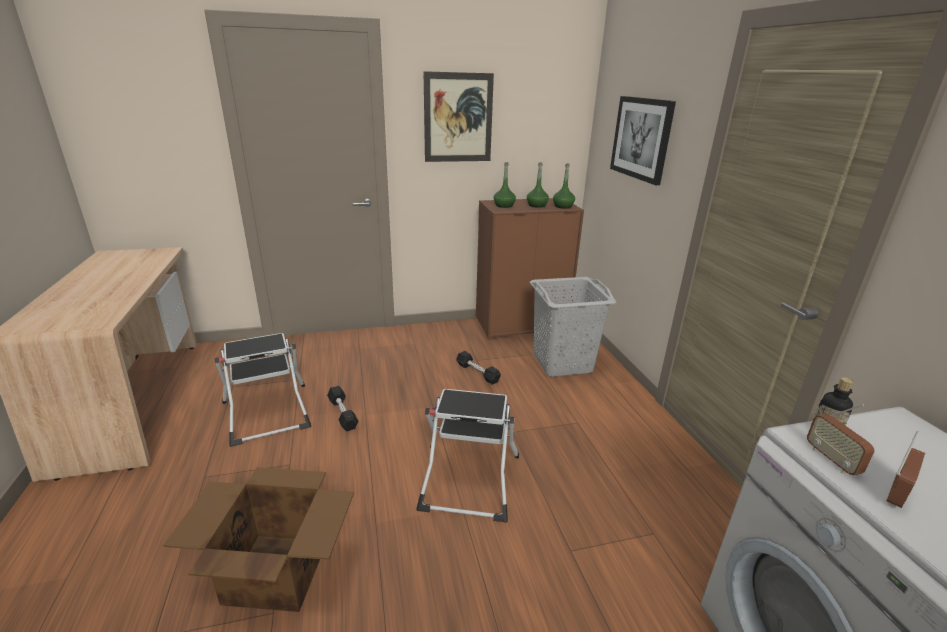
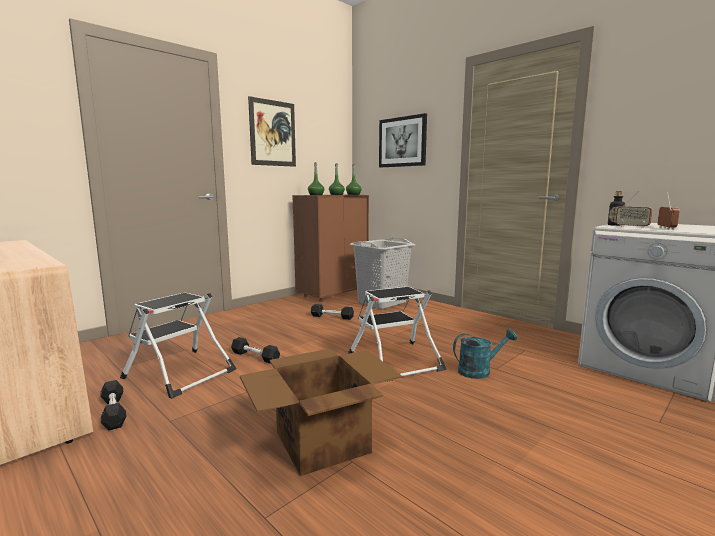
camera: 30 degrees left, 15 degrees down
(182, 445) = (113, 412): none -> black dumbbell
(543, 544) = (479, 371): none -> turquoise watering can

